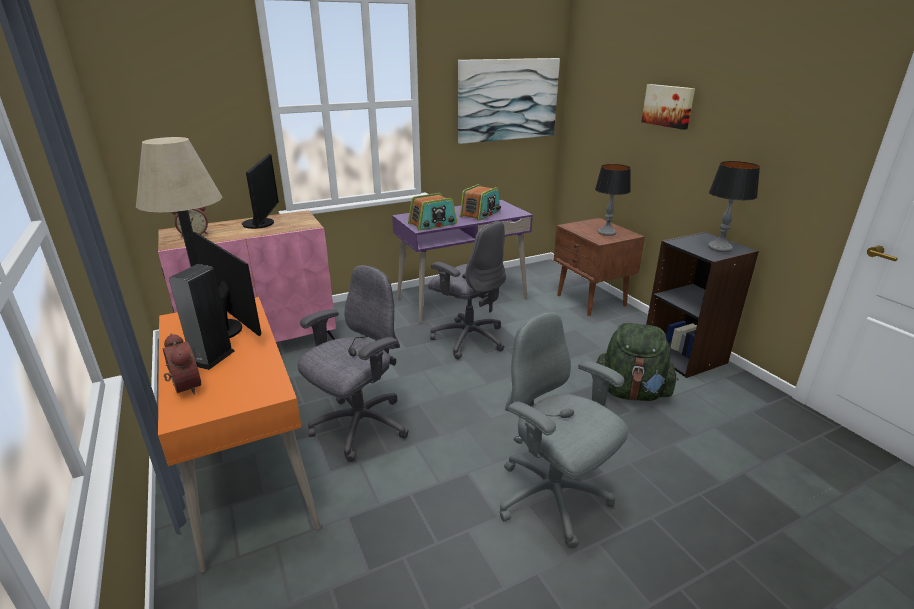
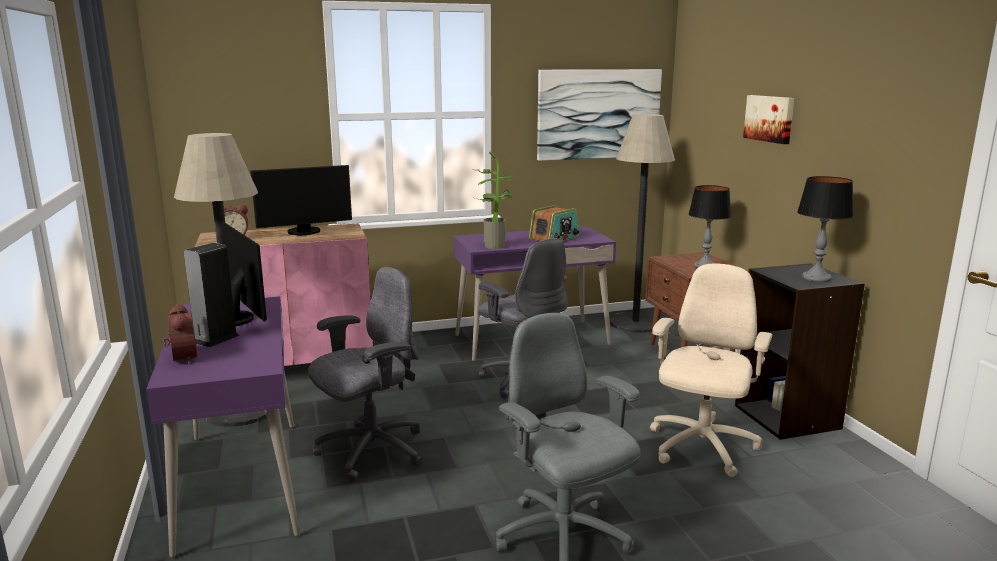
camera: 10 degrees right, 10 degrees down
(247, 475) = (240, 482): orange desk -> purple desk
(262, 223) = (305, 232): monitor -> monitor turned 60 degrees clockwise
(433, 224) = (494, 245): radio -> potted plant
(539, 276) = (635, 323): none -> floor lamp
(631, 392) = (701, 448): green backpack -> beige office chair

